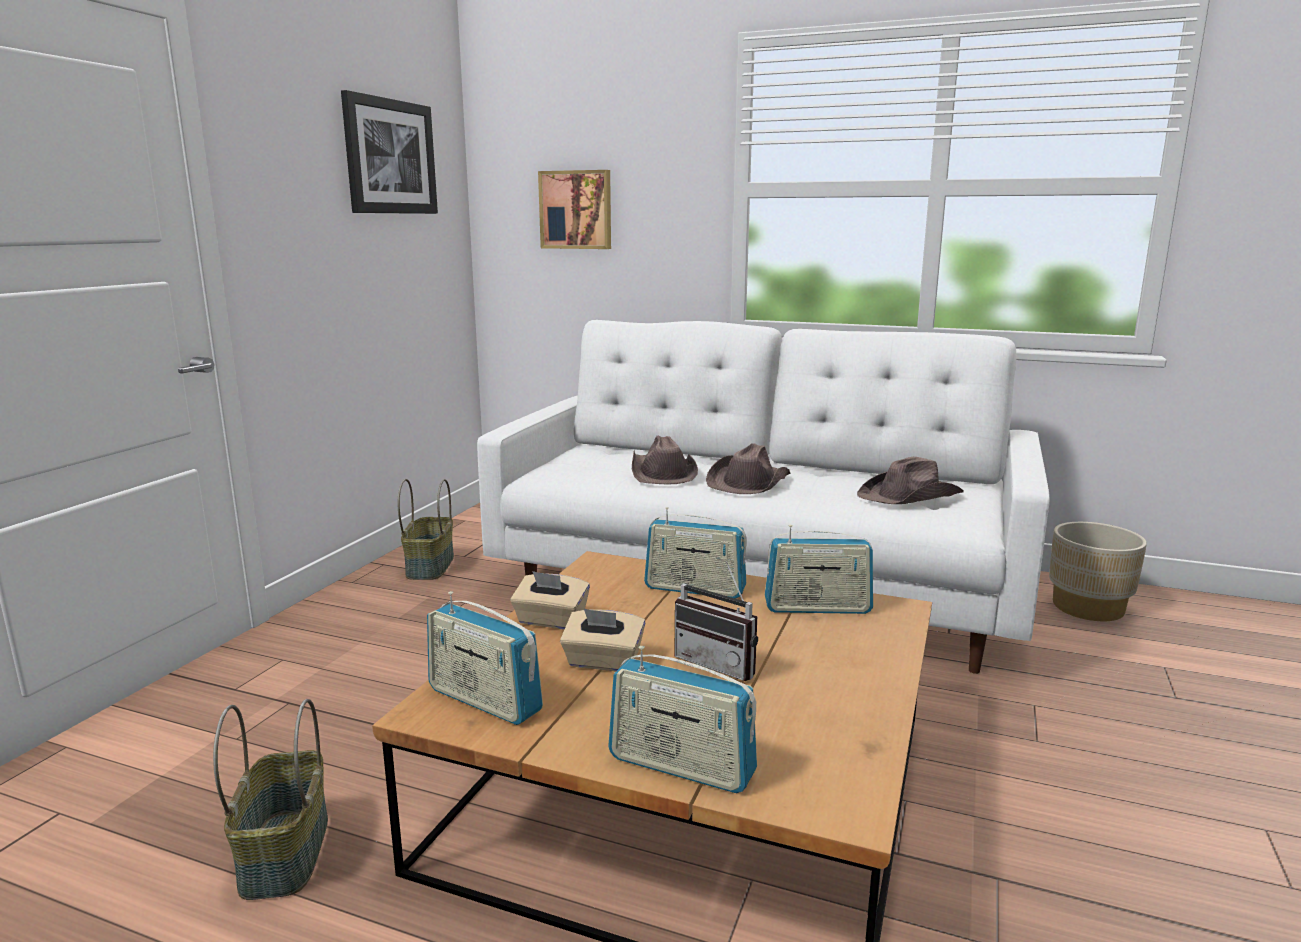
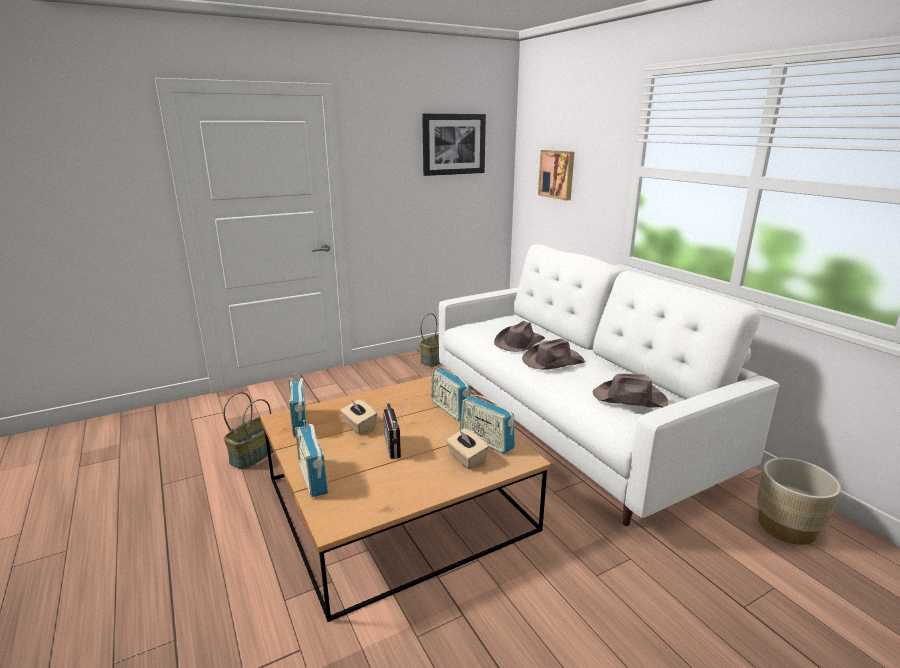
camera: 40 degrees right, 5 degrees up
(551, 621) = (371, 401): beige tissue box -> beige tissue box (466, 459)

